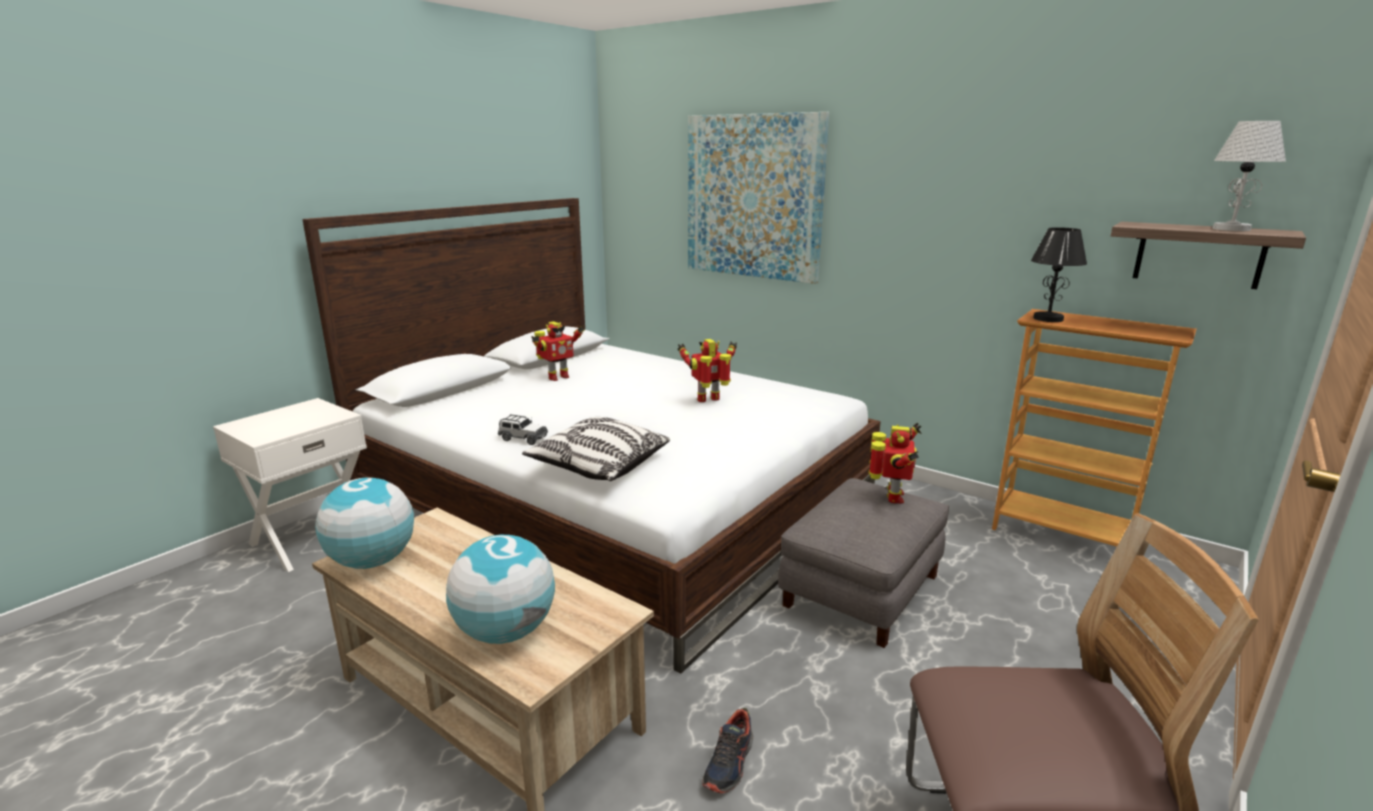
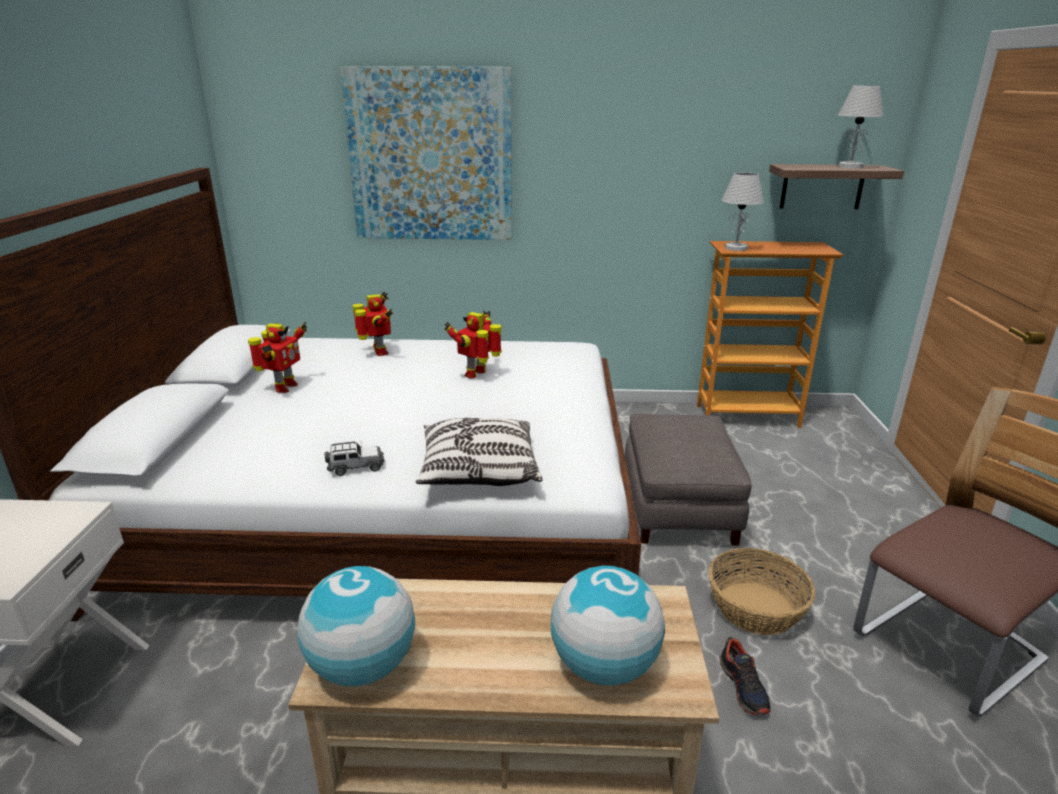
camera: 35 degrees left, 5 degrees up
(830, 708) = (756, 608): none -> basket
(892, 497) = (690, 421): toy robot -> toy robot (378, 352)
(1047, 319) = (736, 248): black table lamp -> white table lamp

